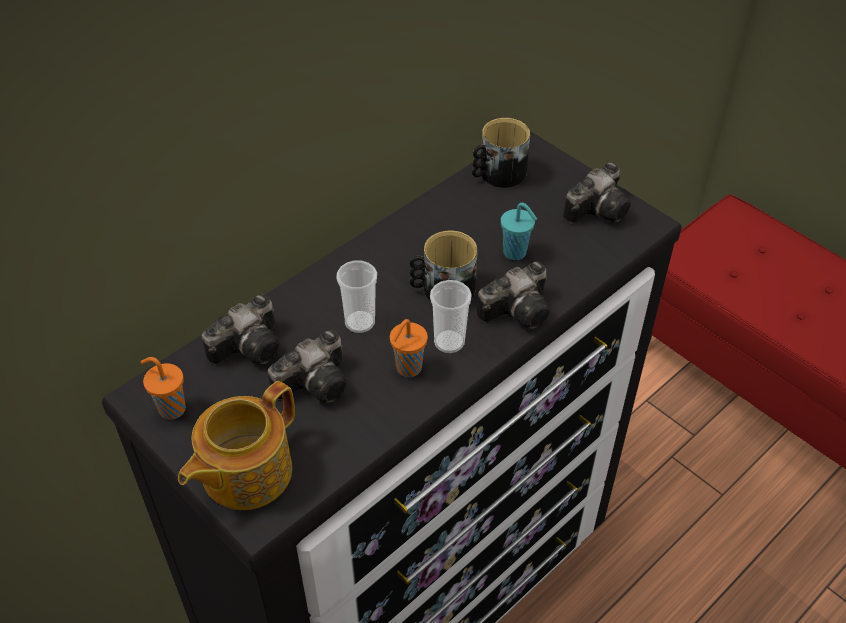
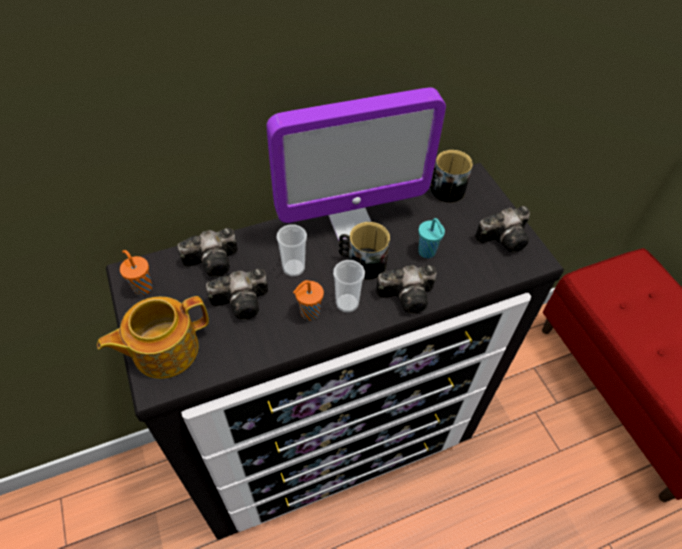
camera: 20 degrees right, 5 degrees up
(402, 245) = (350, 221): none -> monitor

